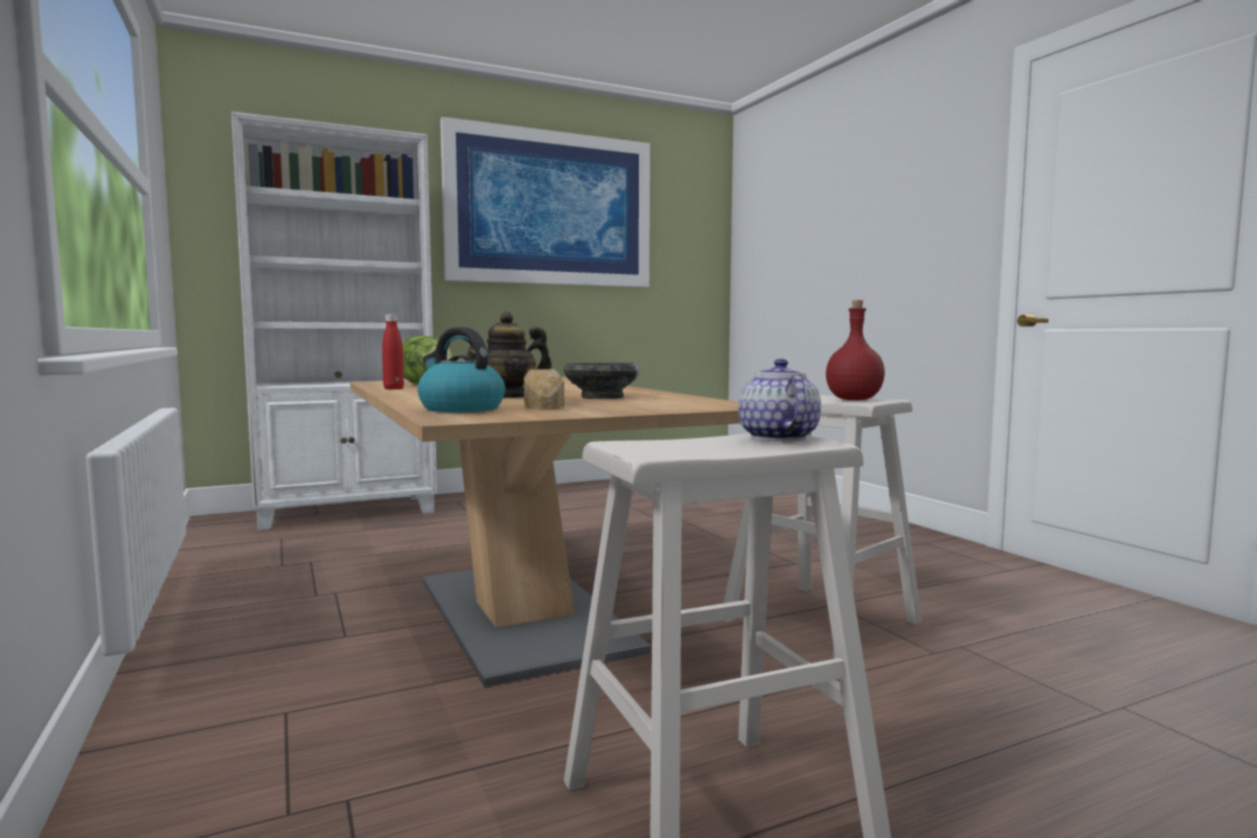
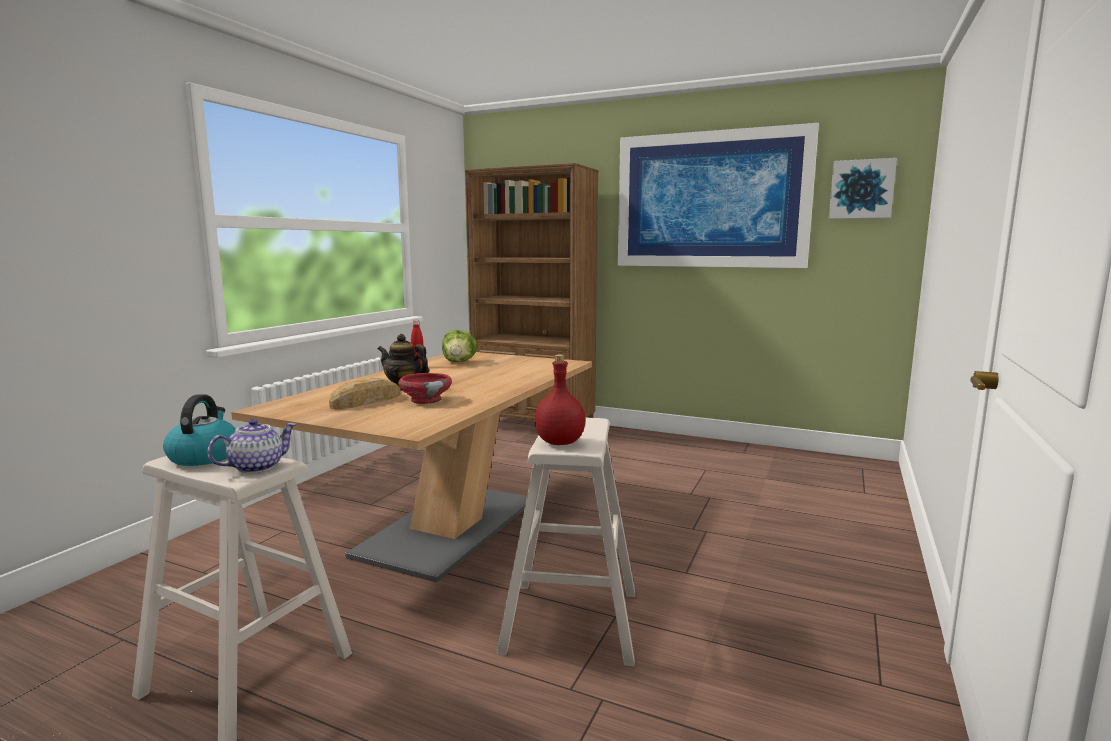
camera: 50 degrees right, 5 degrees up
(348, 512) = (534, 426): white bookcase -> brown bookcase
(460, 409) = (315, 398): kettle -> kettle (204, 456)
(601, 397) = (426, 400): black bowl -> red bowl
(683, 213) = (861, 189): none -> picture

